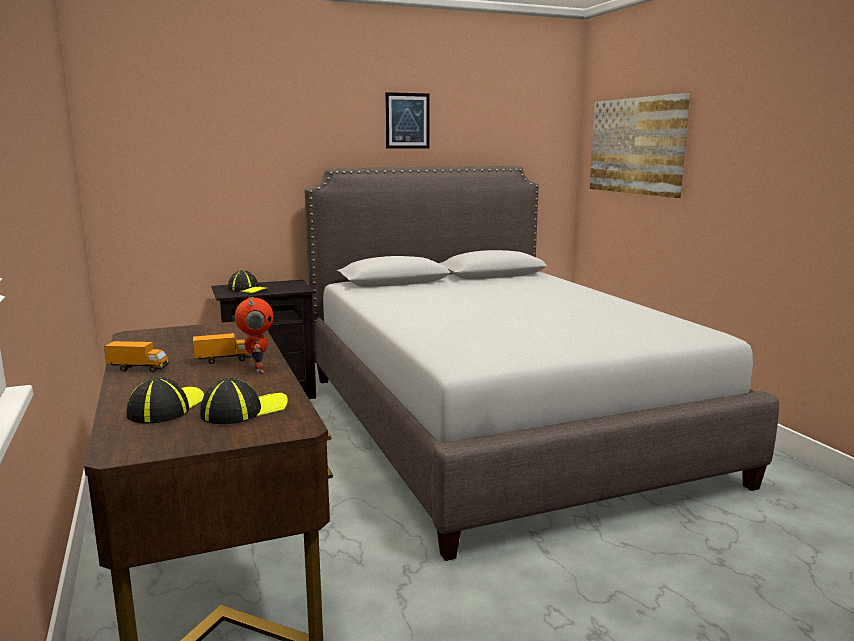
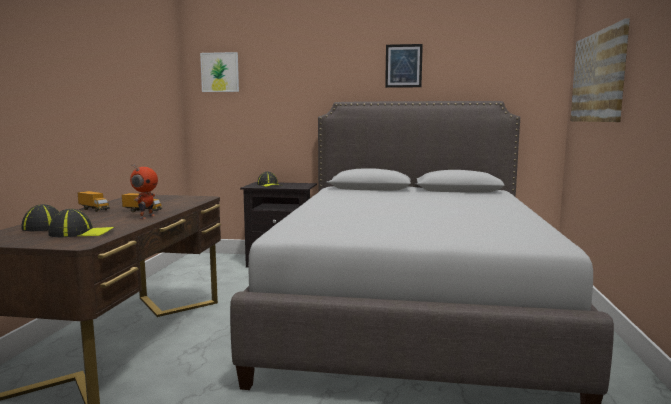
camera: 30 degrees right, 5 degrees down
(142, 123) = (220, 72): none -> picture

